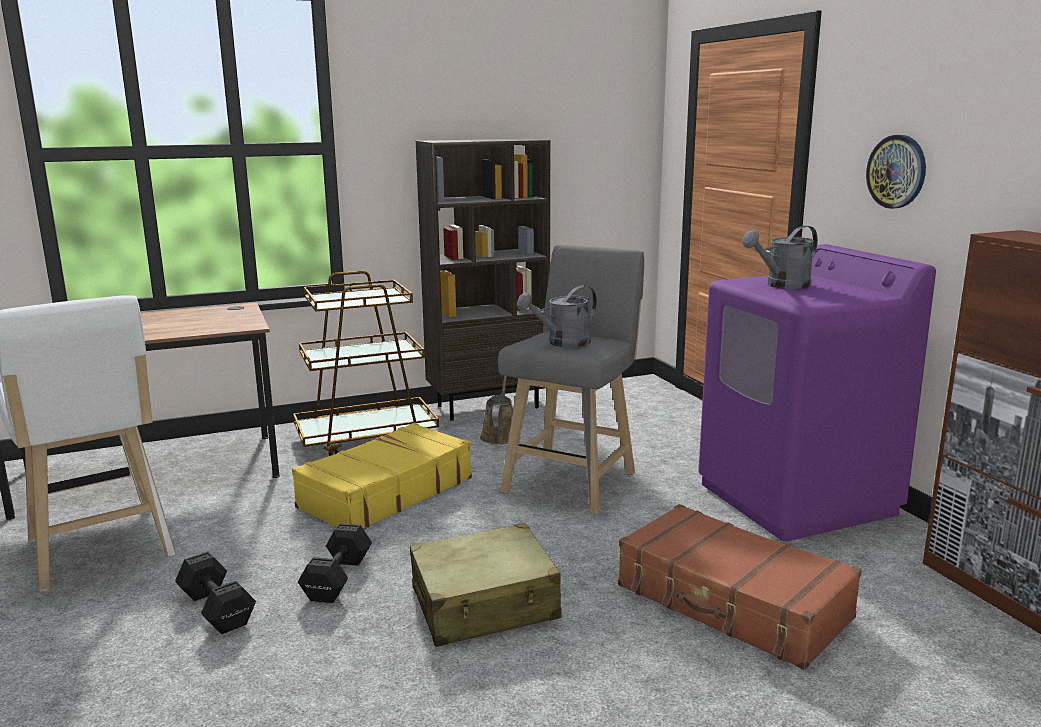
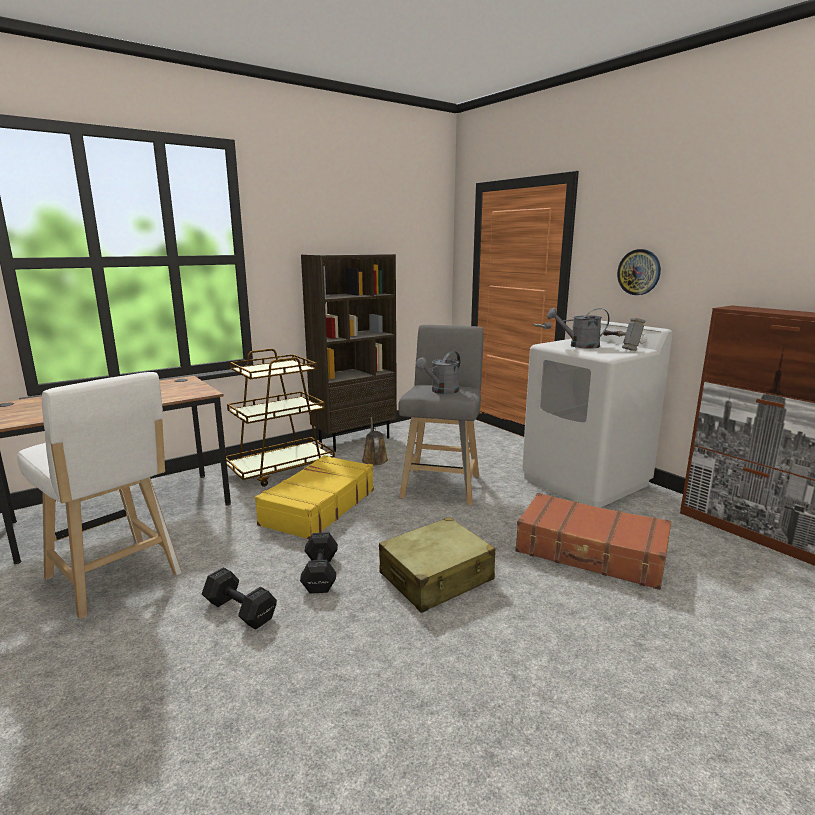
camera: 15 degrees left, 0 degrees up
(782, 286) = (579, 346): grey watering can -> grey watering can turned 45 degrees clockwise
(797, 499) = (585, 482): purple washing machine -> white washing machine
(848, 289) = (619, 346): none -> hammer

